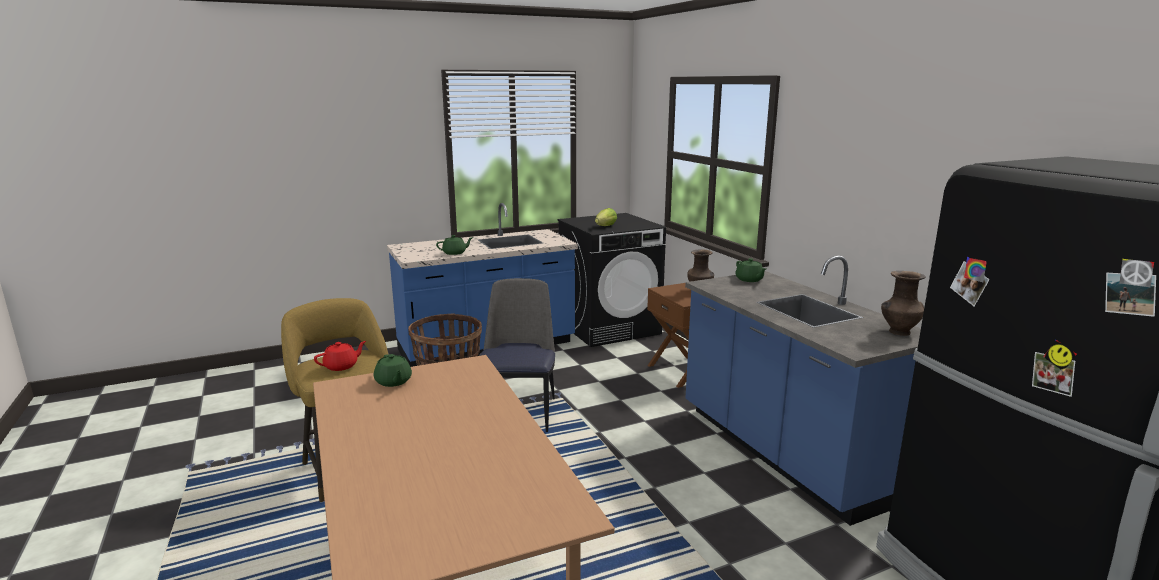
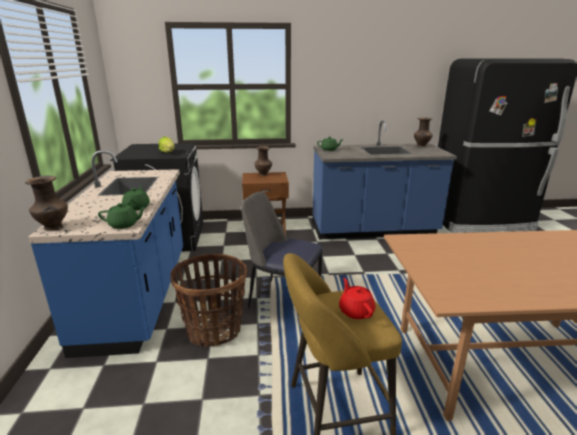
camera: 70 degrees left, 5 degrees up
(393, 382) = (437, 272): green teapot -> green teapot (124, 225)
(404, 245) = (54, 227): none -> brown vase

